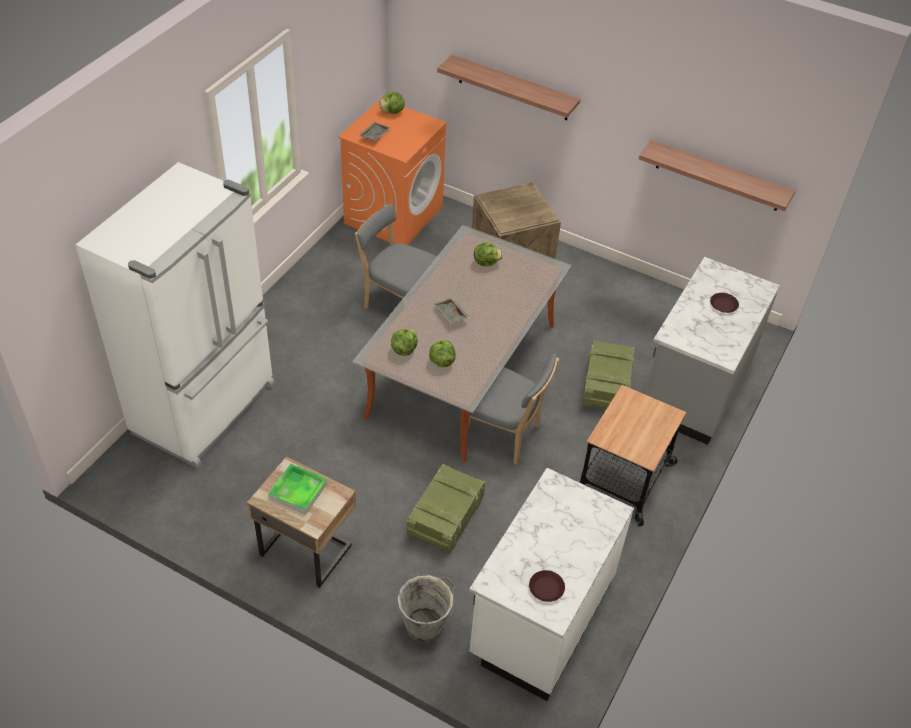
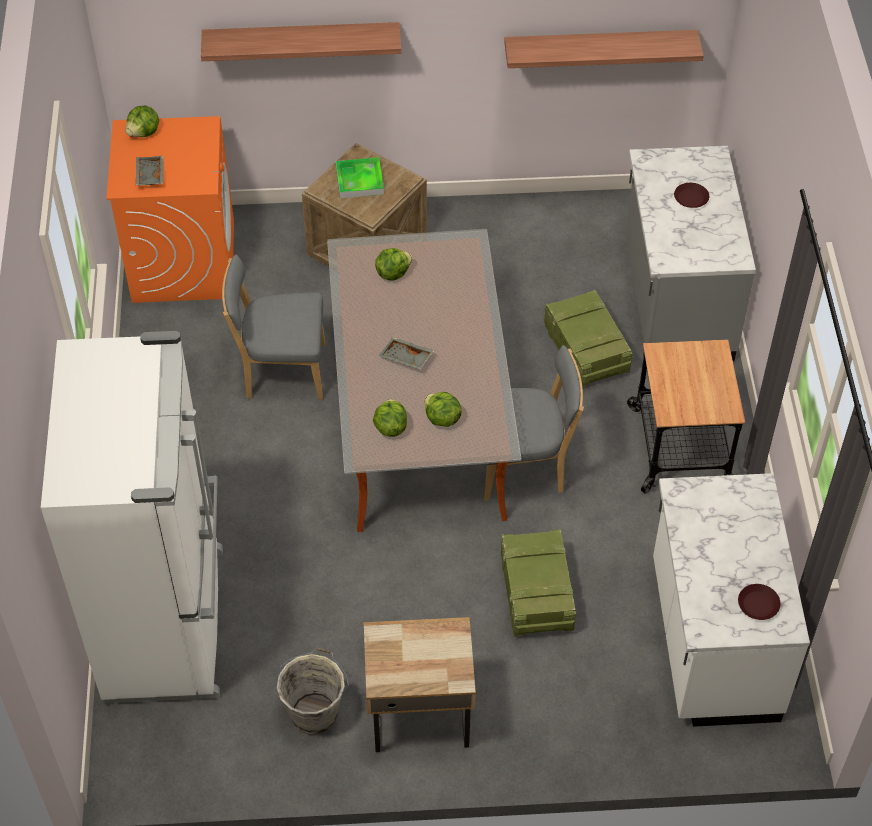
camera: 30 degrees left, 5 degrees up
(298, 491) = (410, 652): tray -> tray (359, 180)
(425, 625) = (607, 719): grey bucket -> grey bucket (315, 712)

